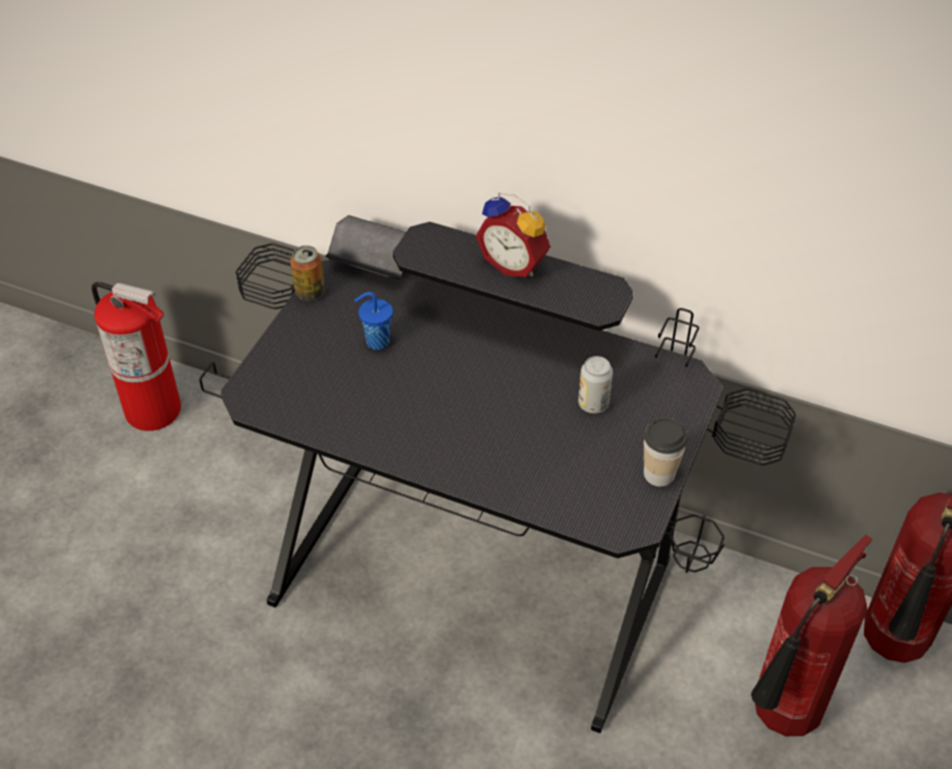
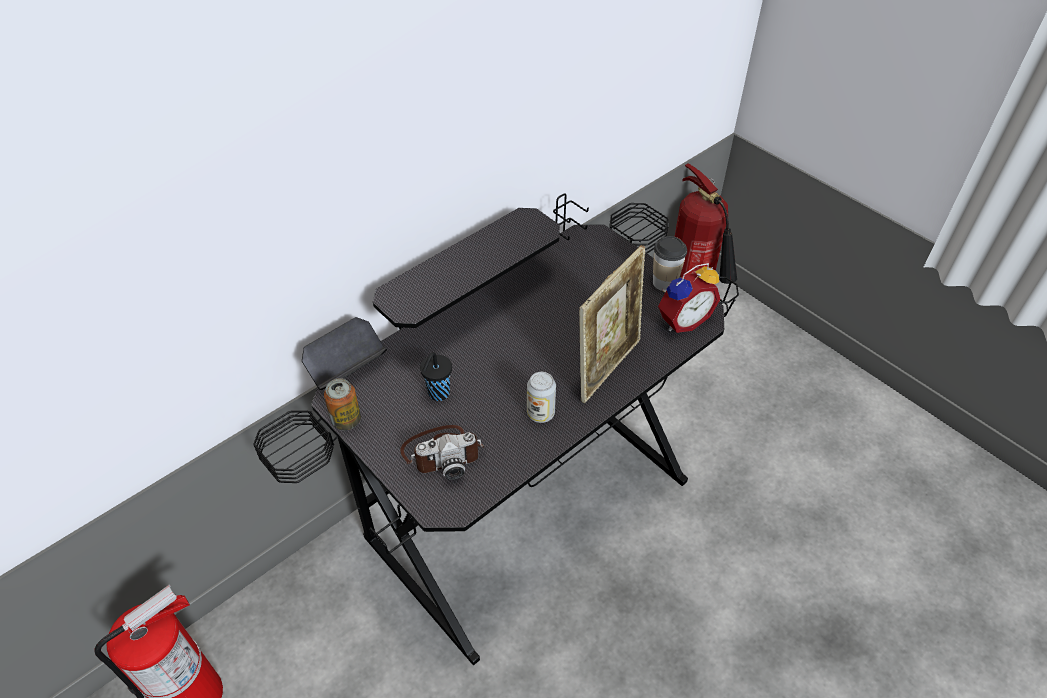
camera: 65 degrees left, 0 degrees up
(307, 372) = (442, 452): none -> camera
(376, 341) = (438, 394): blue cup -> black cup
(490, 461) = (607, 367): none -> picture frame
(515, 264) = (464, 256): alarm clock -> alarm clock (682, 320)
(593, 404) = (583, 291): can -> can (540, 413)
(781, 719) = (714, 384): fire extinguisher -> none

